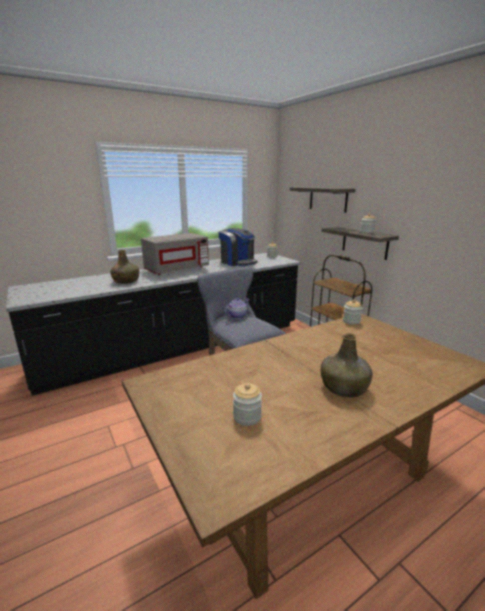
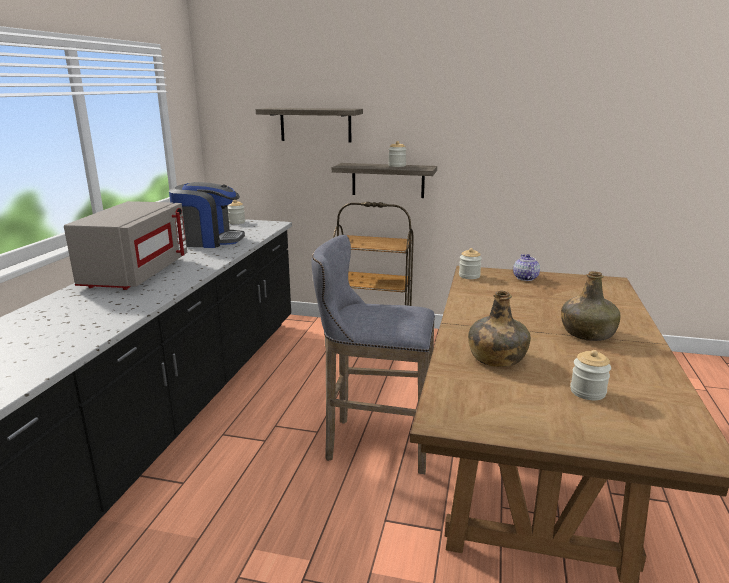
camera: 45 degrees left, 0 degrees up
(126, 281) = (93, 316): green bottle -> green bottle (496, 358)
(237, 316) = (361, 309): teapot -> teapot (525, 278)

